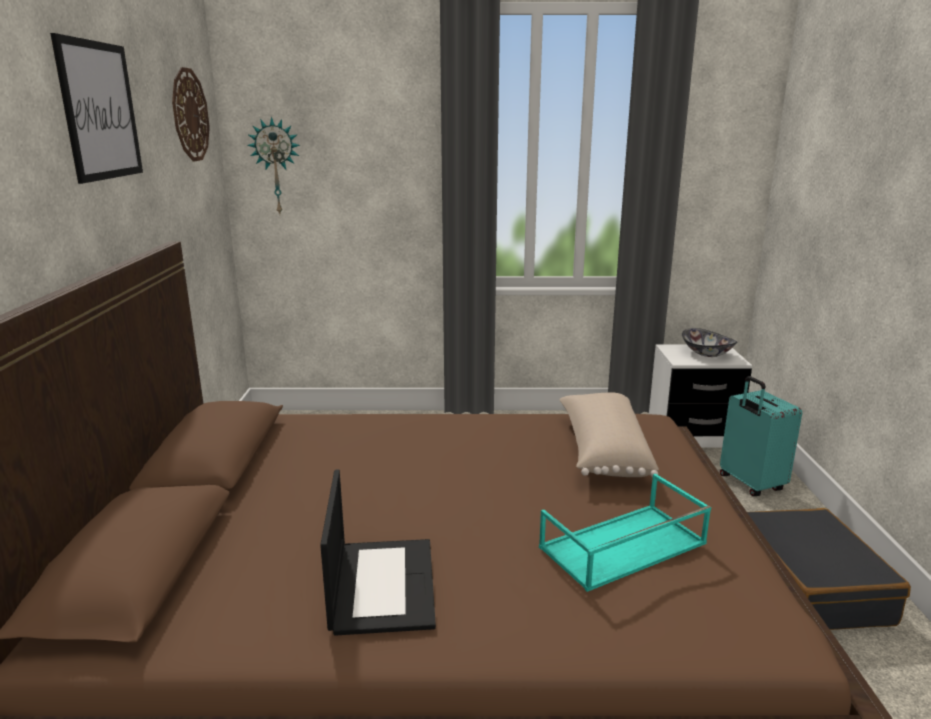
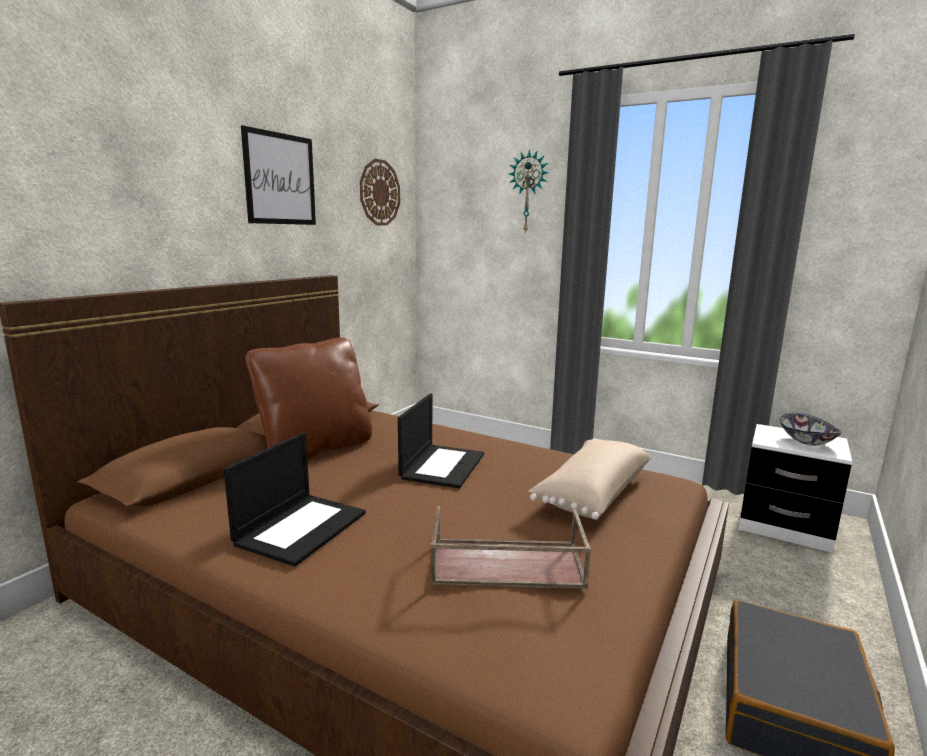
camera: 30 degrees right, 5 degrees down
(264, 484) = (316, 449): none -> brown pillow
(276, 167) = (448, 235): wall clock -> wall clock (528, 192)
(437, 462) = (442, 465): none -> laptop
(622, 547) = (505, 564): turquoise tray -> brown tray
(750, 484) = (812, 589): turquoise suitcase -> none

